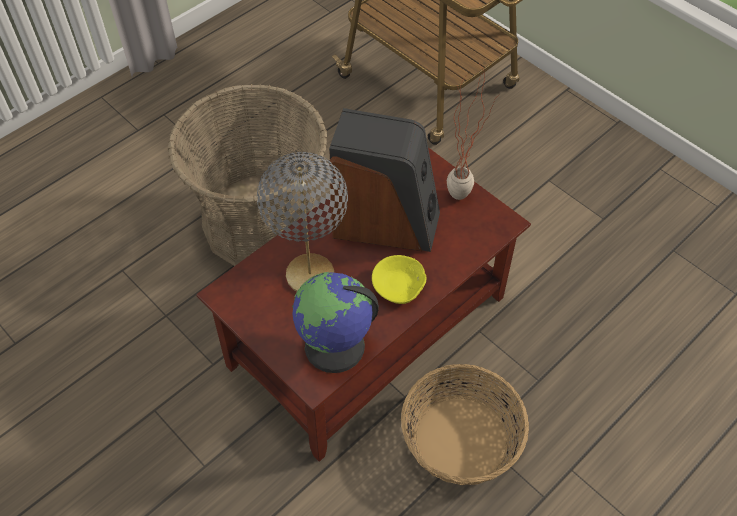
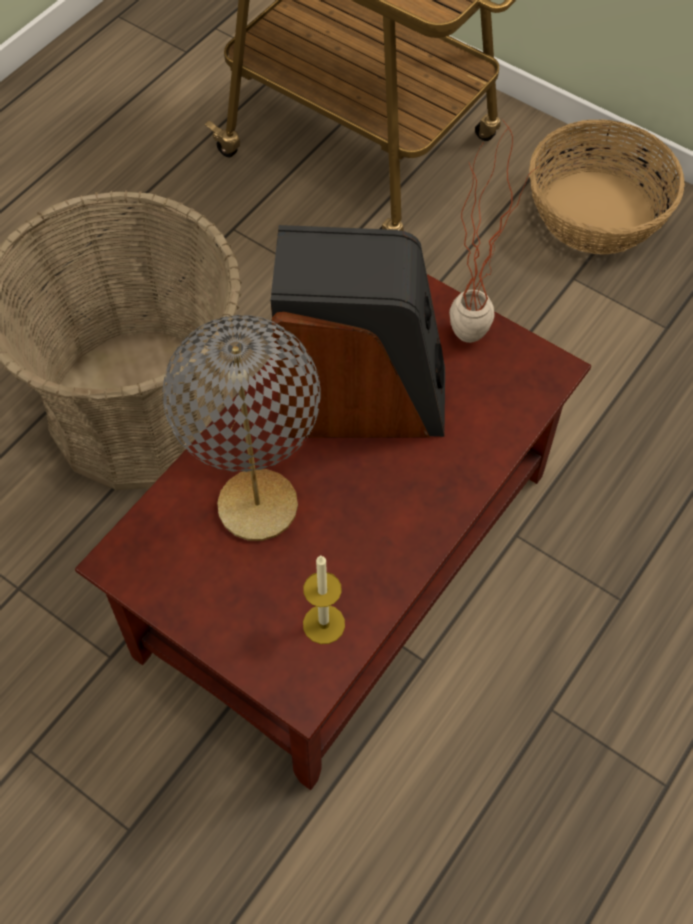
camera: 10 degrees left, 5 degrees up
(335, 347) = (324, 624): globe -> candle
(399, 286) = (406, 502): yellow bowl -> none
(461, 438) = (523, 713): basket -> basket (596, 211)

